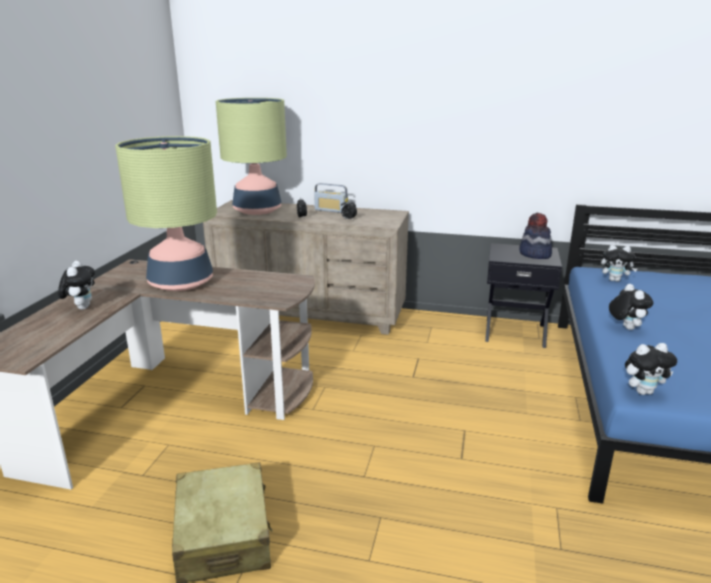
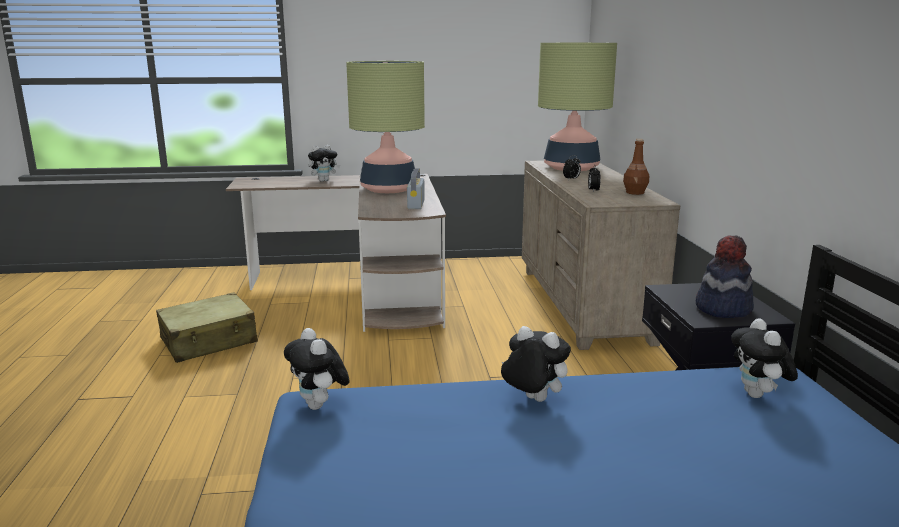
camera: 70 degrees right, 5 degrees down
(331, 210) = (618, 183): radio -> radio (416, 204)
(365, 212) = (635, 192): none -> brown bottle
(625, 327) = (532, 400): plush toy -> plush toy turned 120 degrees counterclockwise

